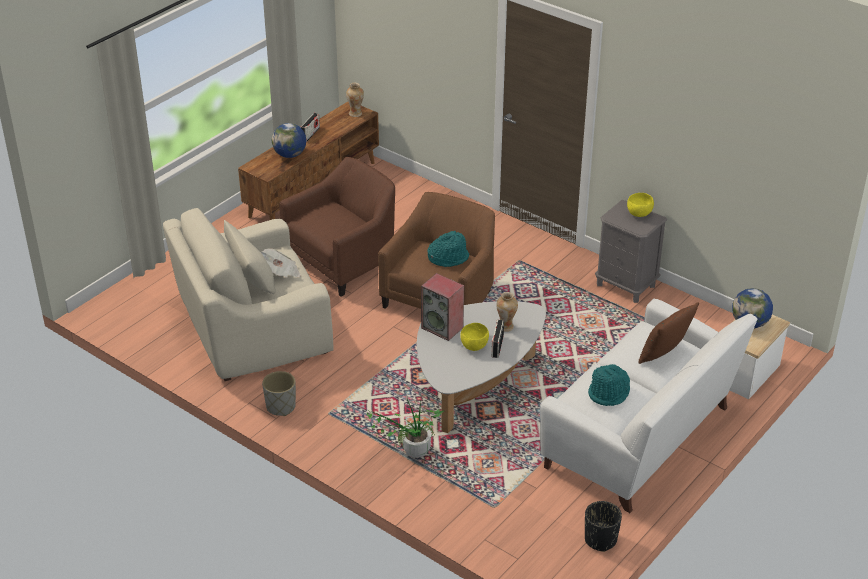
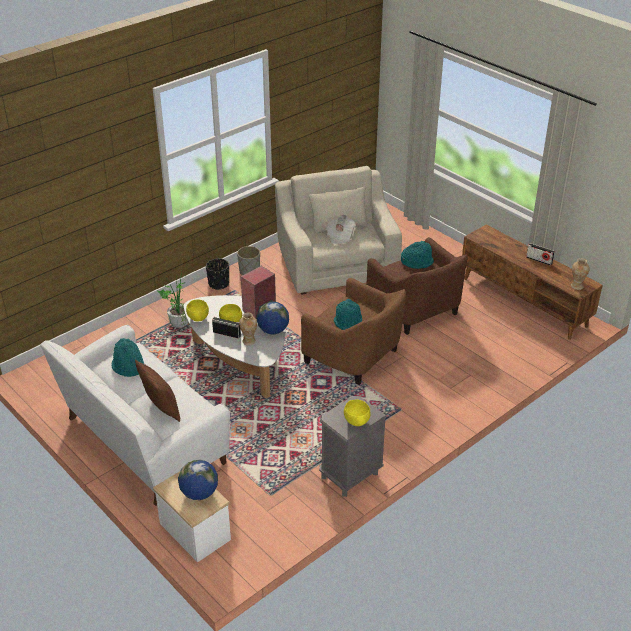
camera: 100 degrees right, 0 degrees up
(290, 155) = (504, 248): globe -> globe (273, 330)
(317, 218) = (417, 262): none -> turquoise hat
(474, 375) = (198, 318): none -> yellow bowl
(600, 540) = (52, 398): black planter -> black planter (218, 284)

